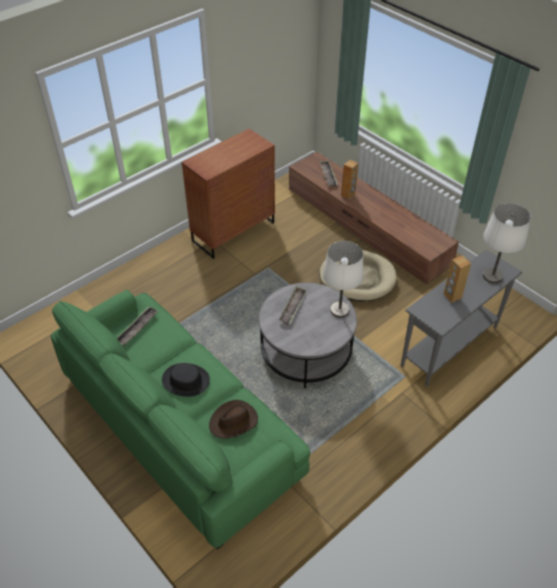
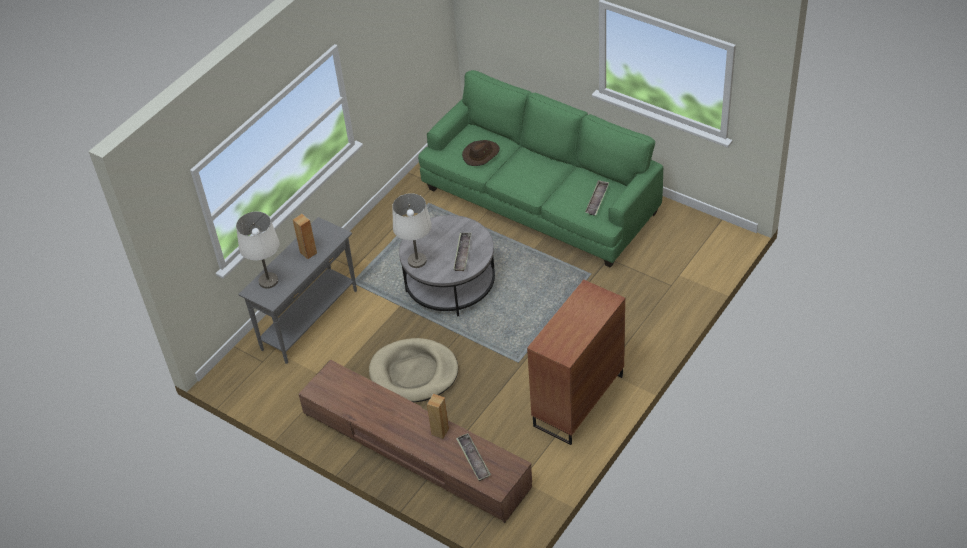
camera: 170 degrees right, 0 degrees up
(186, 380) = (532, 171): black hat -> none

